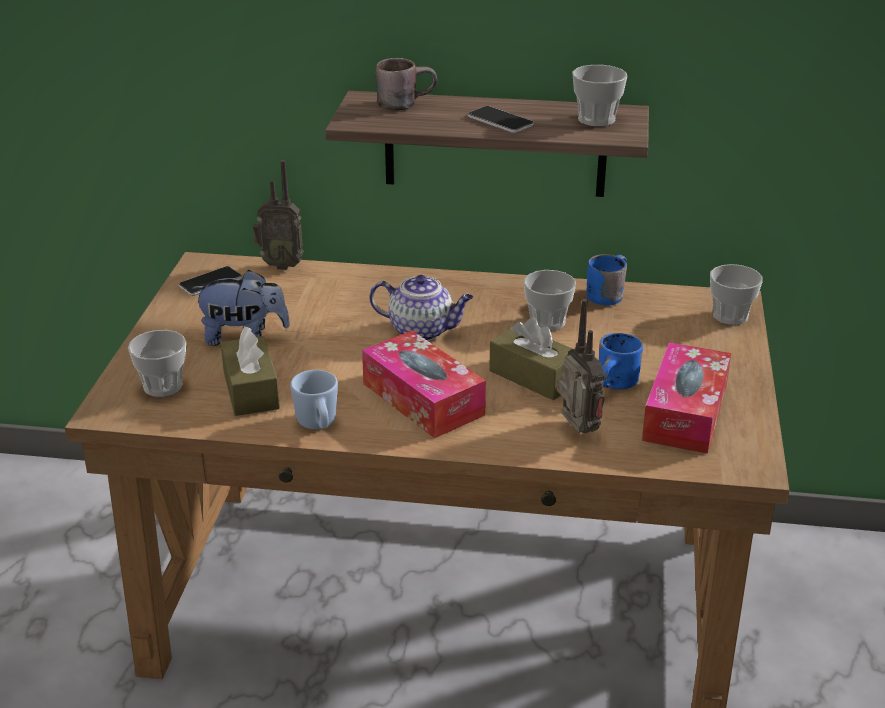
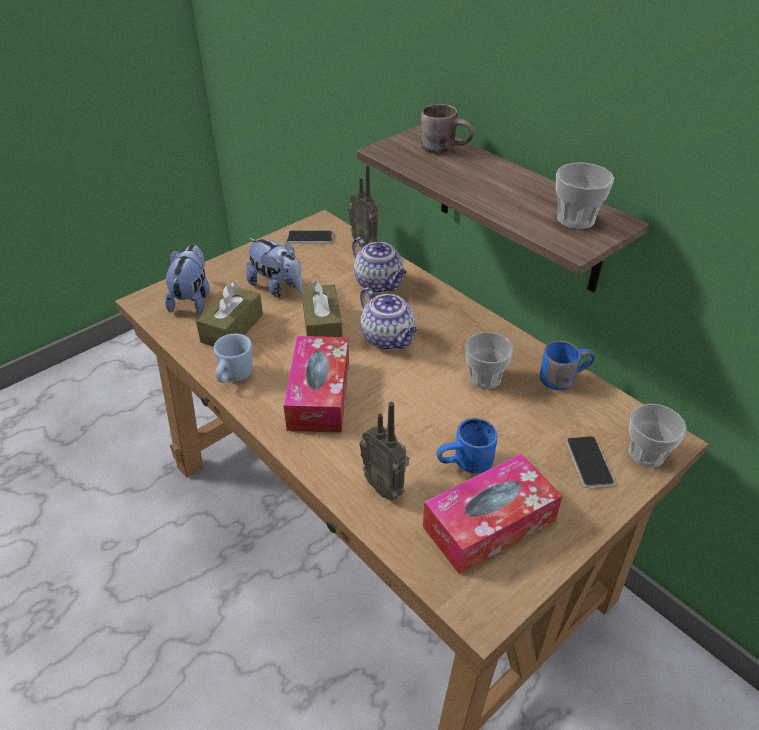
camera: 40 degrees right, 10 degrees up
(163, 386) = (192, 299): cup -> plush toy
(348, 292) = (380, 284): none -> teapot
(500, 121) = (492, 190): phone -> phone (589, 462)
(534, 376) = (415, 420): brown tissue box -> brown tissue box (322, 326)
(576, 431) = (385, 486): radio -> radio turned 120 degrees clockwise

